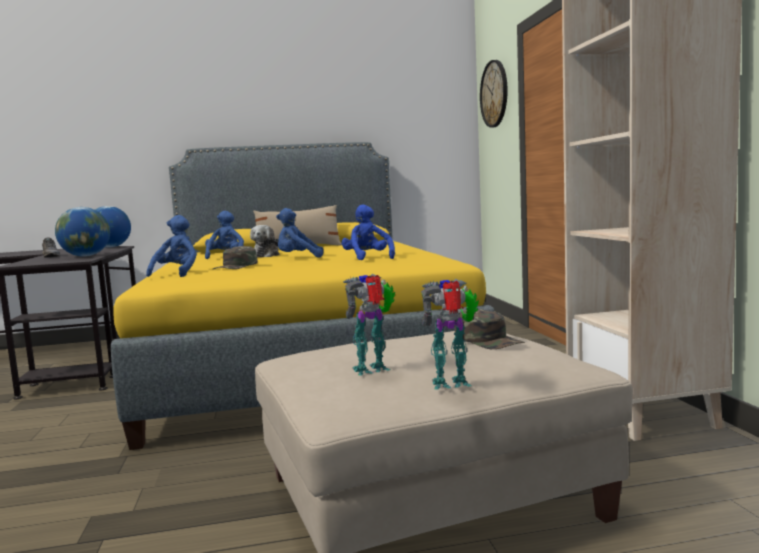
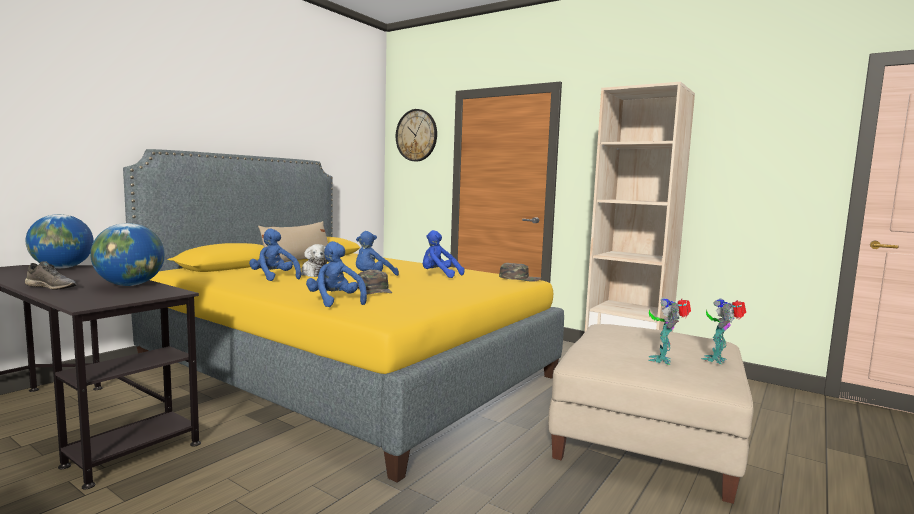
camera: 45 degrees left, 0 degrees up
(488, 340) = (649, 331): green cap -> green cap (520, 278)

